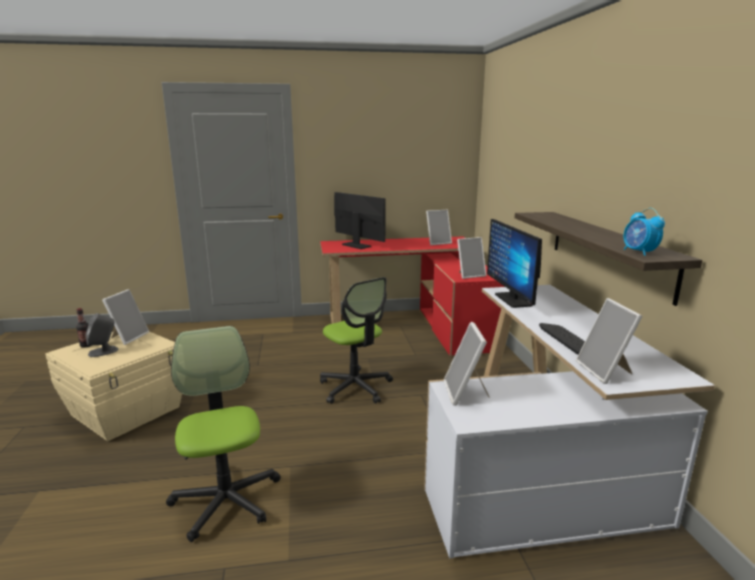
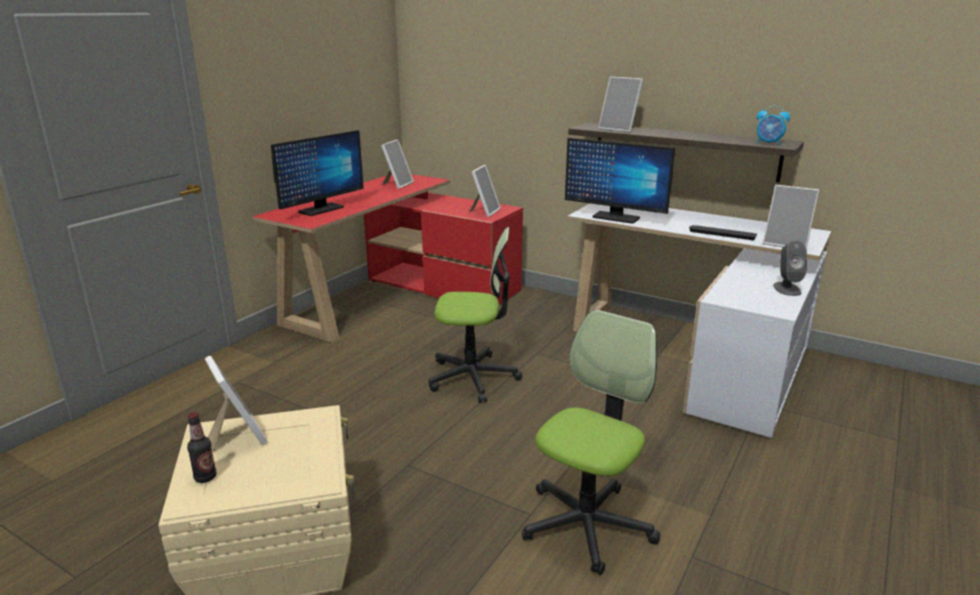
camera: 50 degrees left, 5 degrees up
(103, 351) = (260, 466): grey speaker -> grey speaker (787, 289)
(226, 500) = (587, 524): office chair -> office chair turned 105 degrees clockwise
(356, 245) = (321, 209): monitor -> monitor turned 135 degrees clockwise
(465, 393) = (735, 297): picture frame -> picture frame (619, 129)

